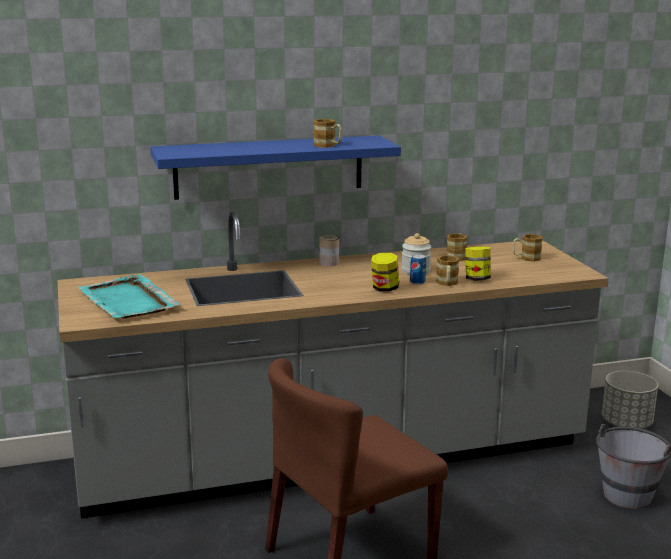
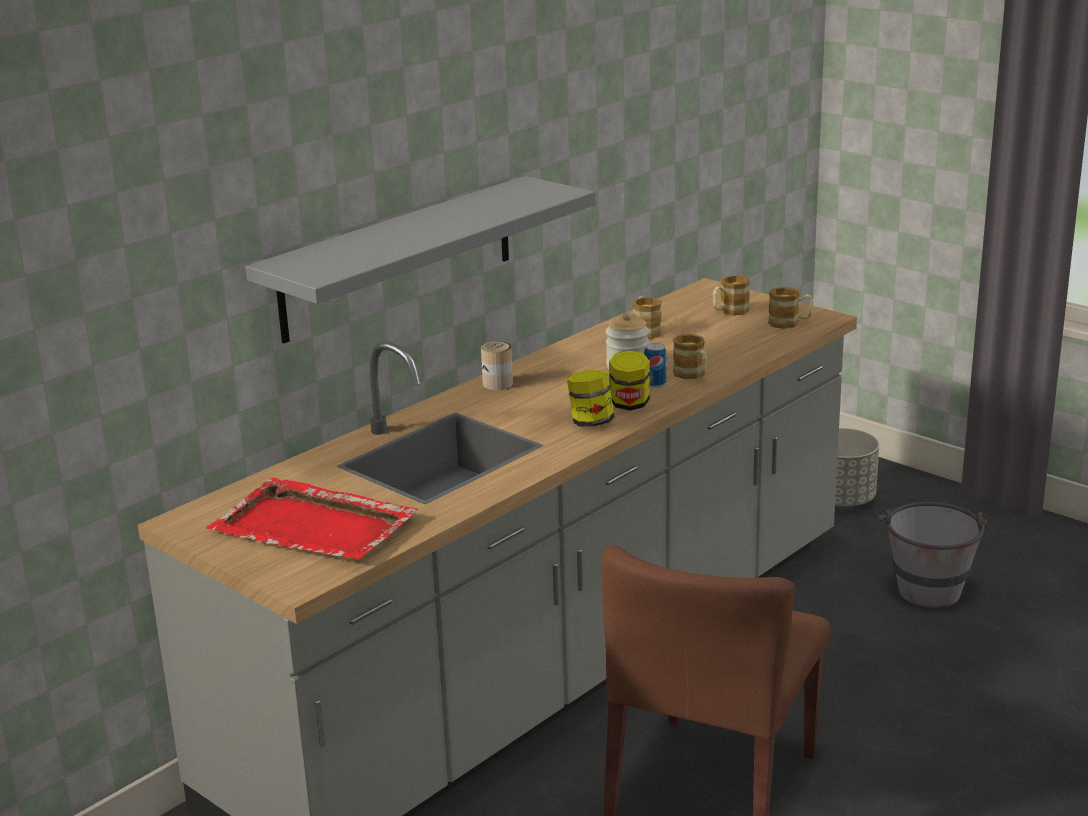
camera: 30 degrees left, 5 degrees up
(128, 301) = (315, 527): turquoise tray -> red tray
(269, 167) = (398, 258): blue shelf -> grey shelf
(328, 146) = (501, 210): mug -> mug (789, 323)
(477, 279) = (717, 359): jar -> jar (591, 422)

